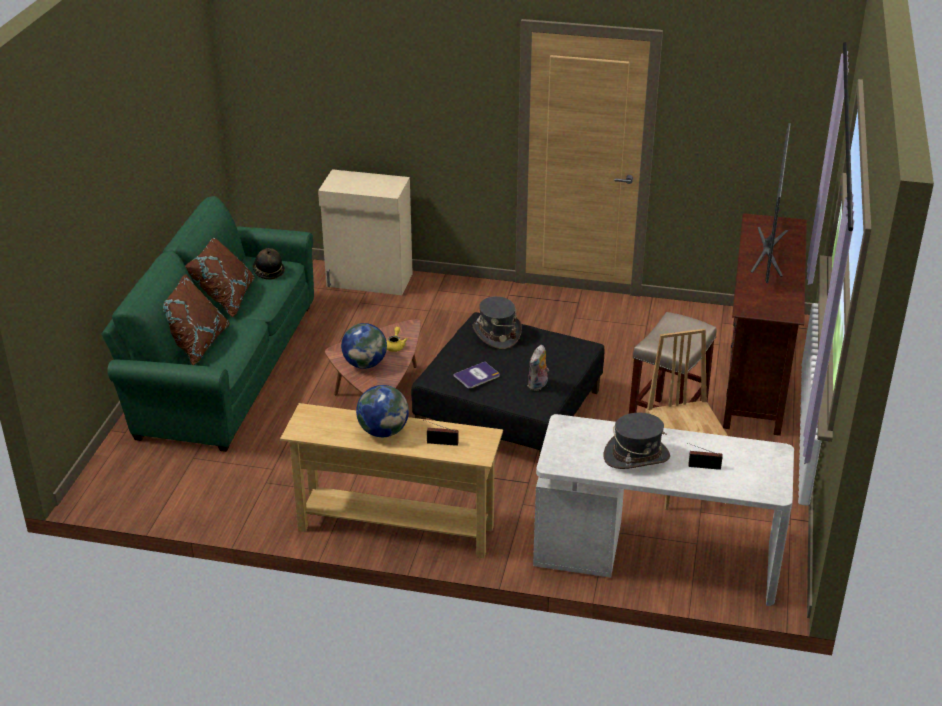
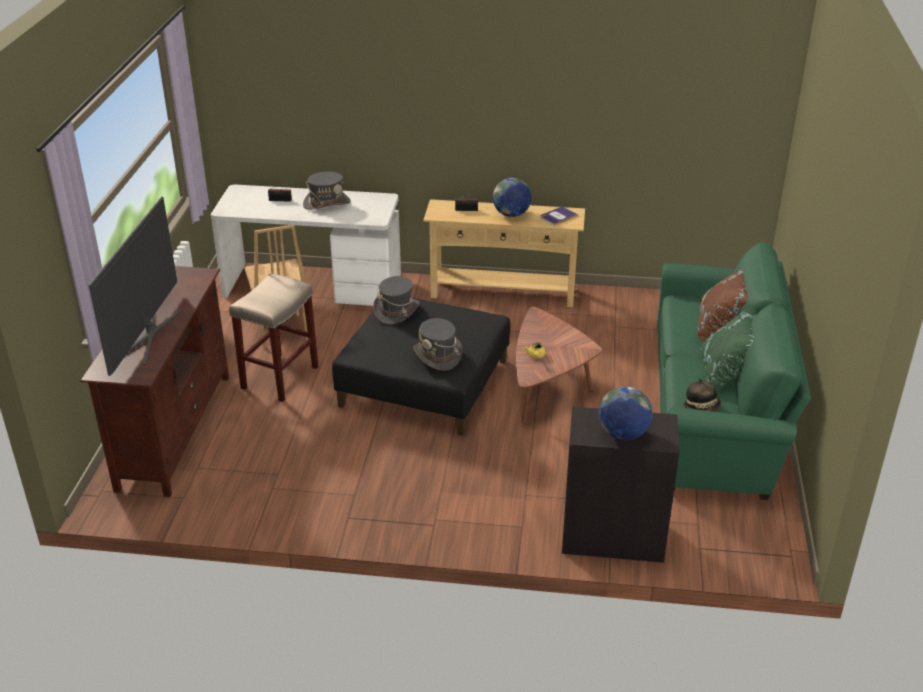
camera: 175 degrees right, 0 degrees up
(224, 298) = (727, 374): brown pillow -> green pillow
(365, 364) = (558, 337): globe -> globe (623, 434)
(369, 281) = (612, 537): beige cabinet -> black cabinet
(477, 376) = (452, 316): book -> book (558, 216)
(538, 385) = (396, 311): plush toy -> grey hat

